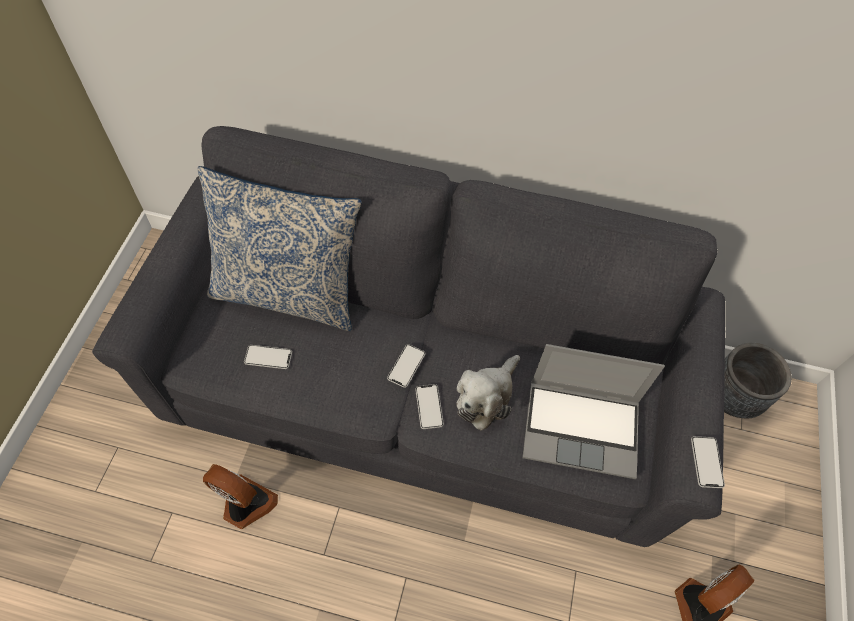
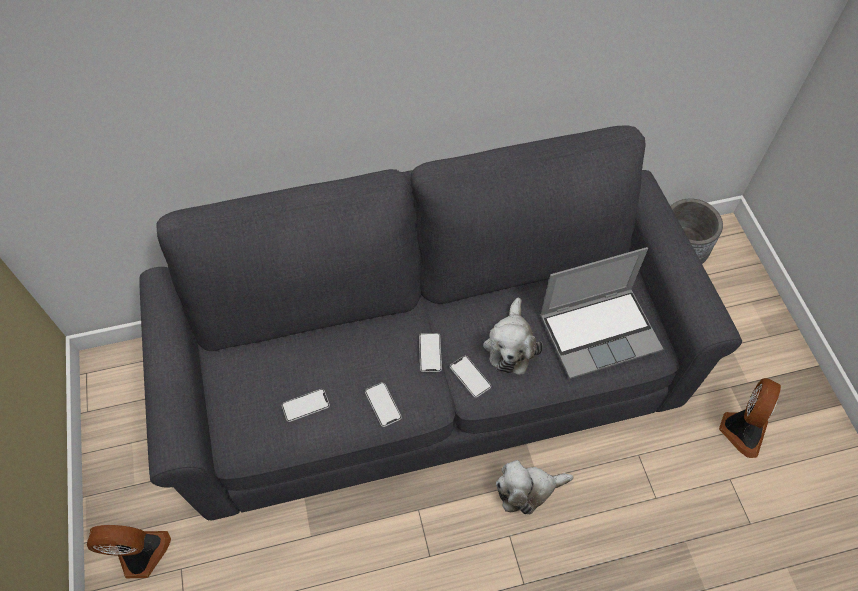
camera: 25 degrees left, 0 degrees up
(245, 504) = (334, 552): fan -> fan (141, 554)
(288, 293) = (286, 341): pillow -> none
(448, 544) = (527, 490): none -> plush toy
(706, 462) = (714, 308): phone -> phone (383, 404)

